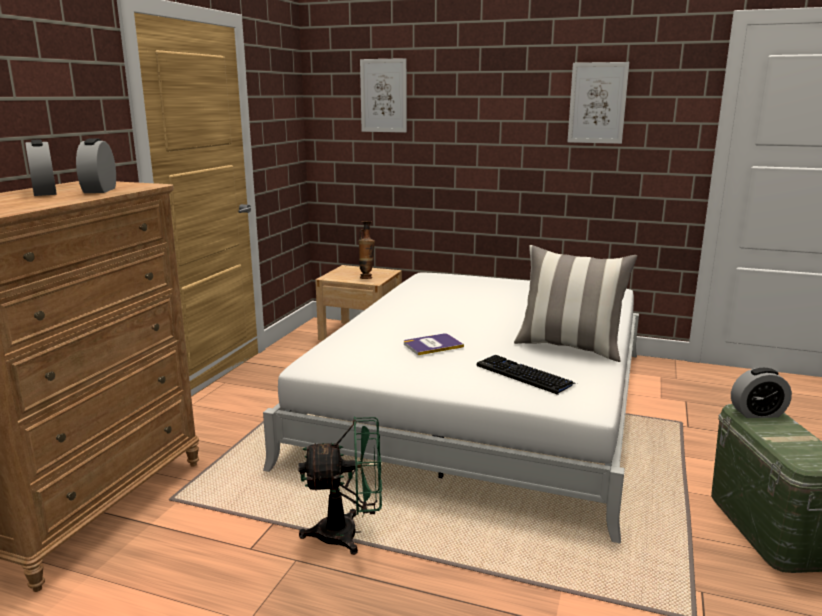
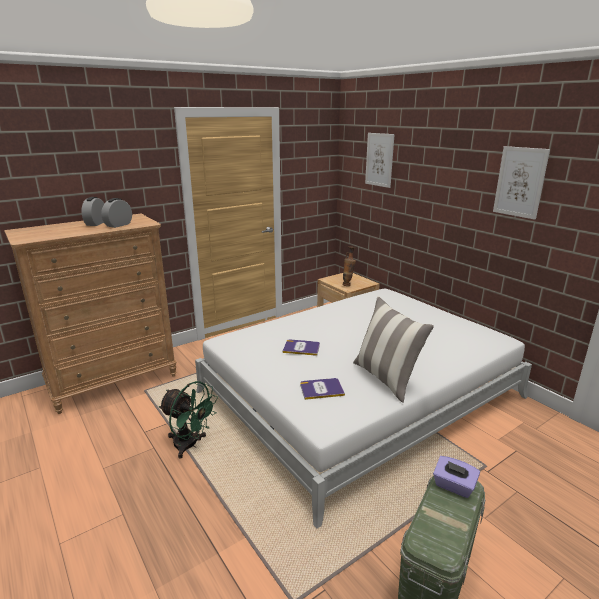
camera: 35 degrees right, 5 degrees up
(524, 375) = (321, 389): keyboard -> book
(757, 413) = (453, 486): alarm clock -> purple tissue box

